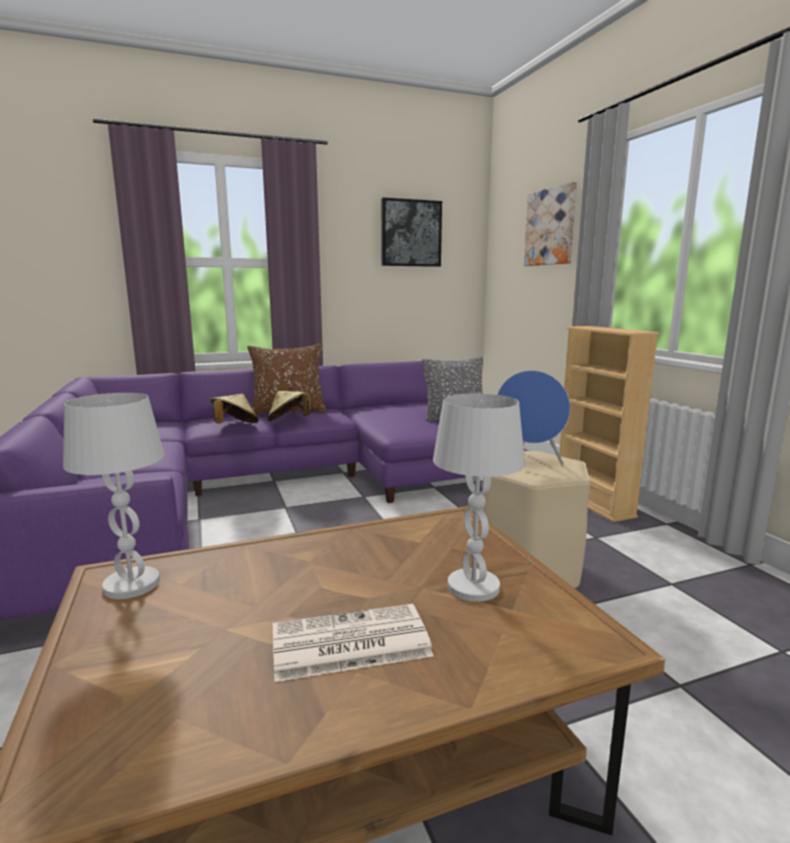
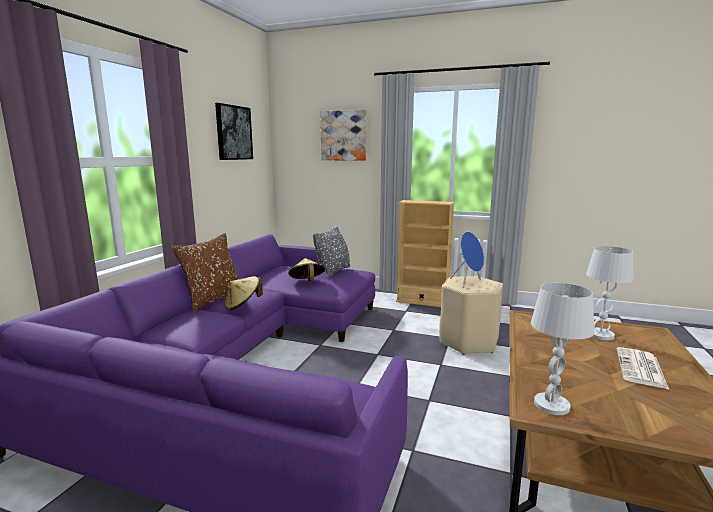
camera: 50 degrees left, 0 degrees up
(235, 426) = (217, 322): beige hat -> beige hat (307, 282)

